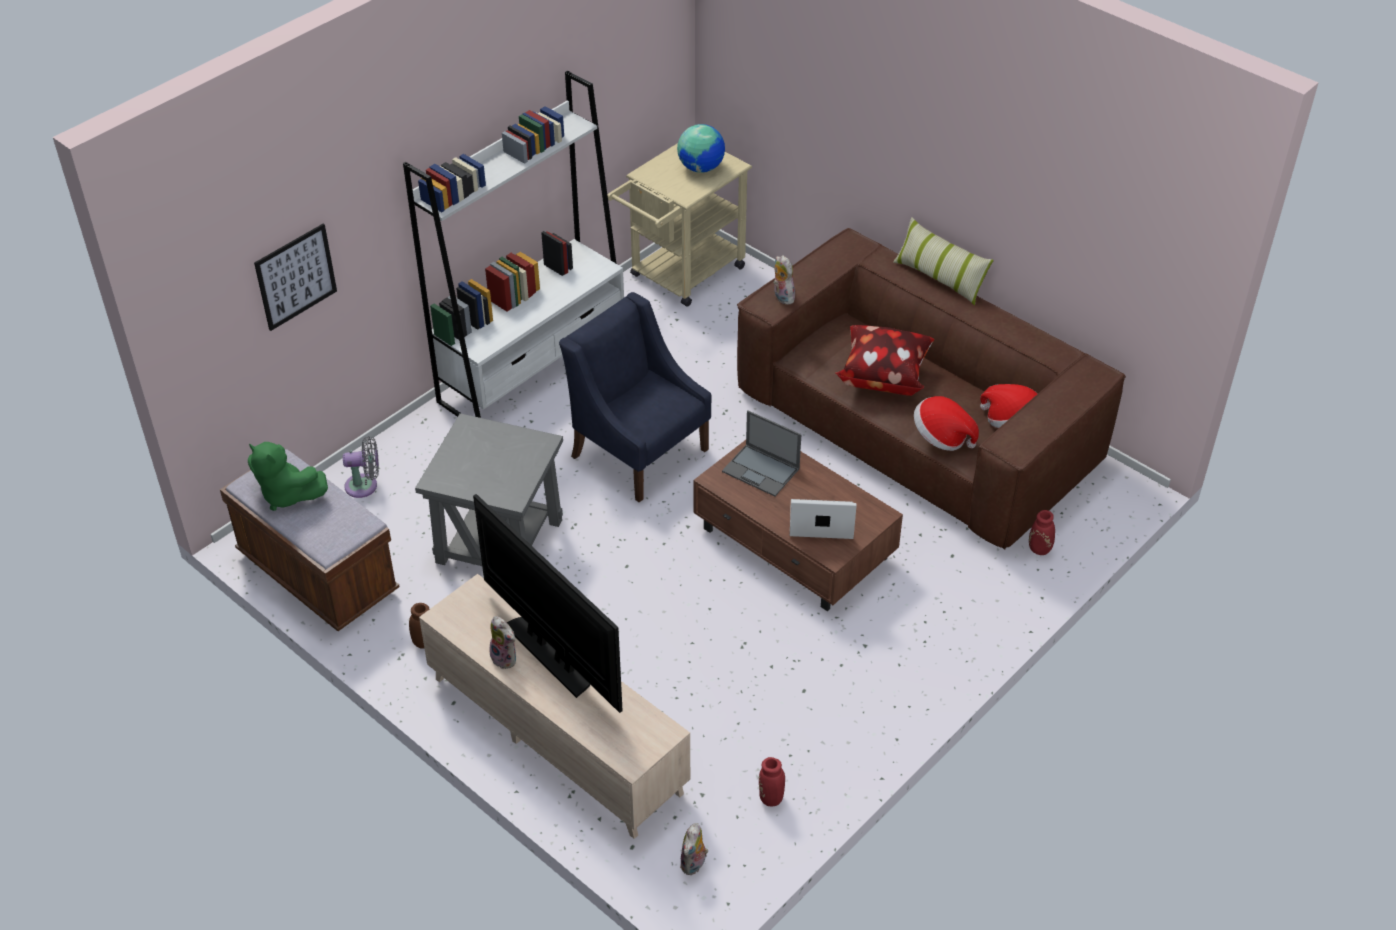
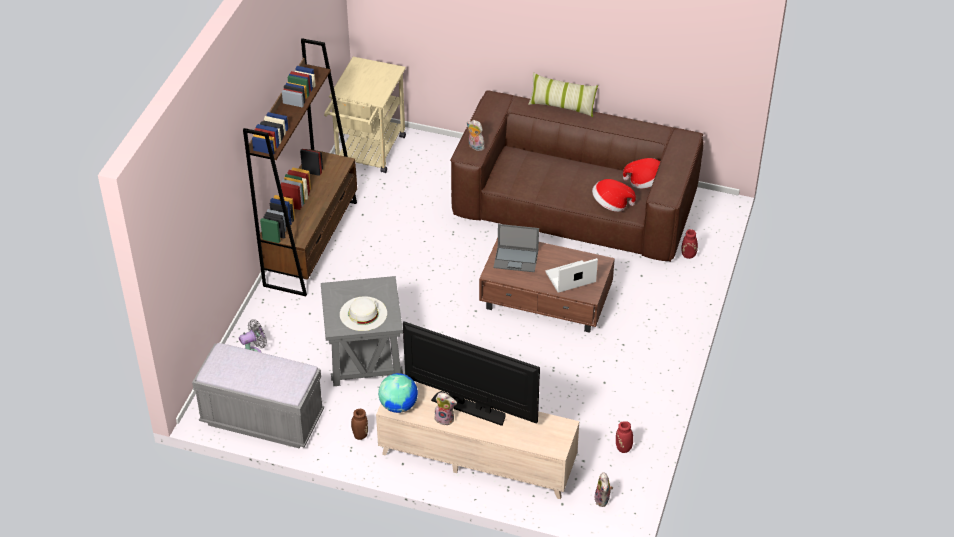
camera: 25 degrees left, 0 degrees up
(287, 495) = (241, 370): green plush toy -> none
(296, 276) = (203, 224): picture -> none
(318, 575) = (262, 419): brown bench -> grey bench
(485, 473) = (363, 314): none -> white hat
(533, 366) = (311, 243): white bookcase -> brown bookcase
(639, 451) = (415, 275): blue armchair -> none
(701, 168) = (374, 77): globe -> globe (399, 405)
(883, 376) = (554, 178): pillow -> none

